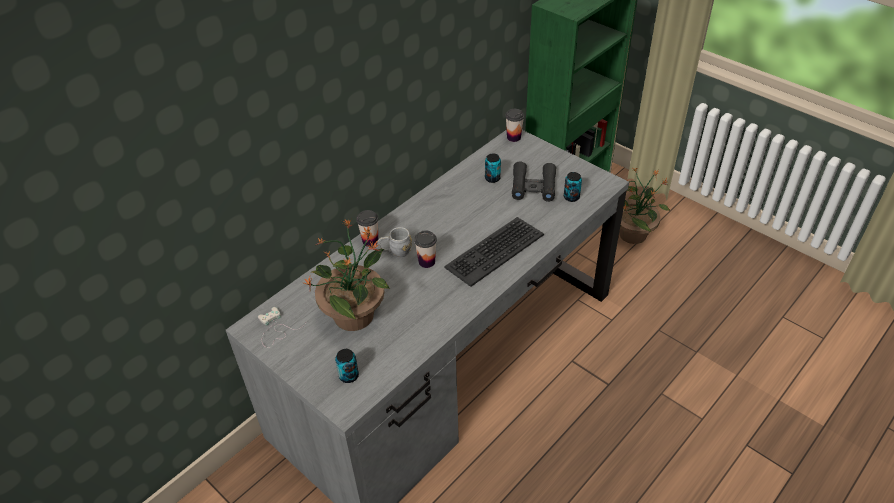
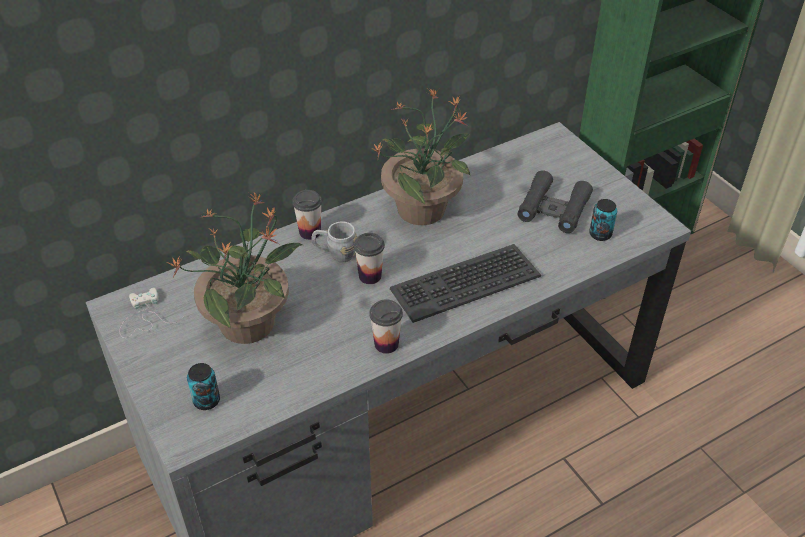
camera: 15 degrees right, 0 degrees up
(492, 178) = (502, 186): can -> none
(513, 137) = (553, 138): cup -> cup (386, 344)
(633, 233) = (710, 307): potted plant -> potted plant (423, 208)

